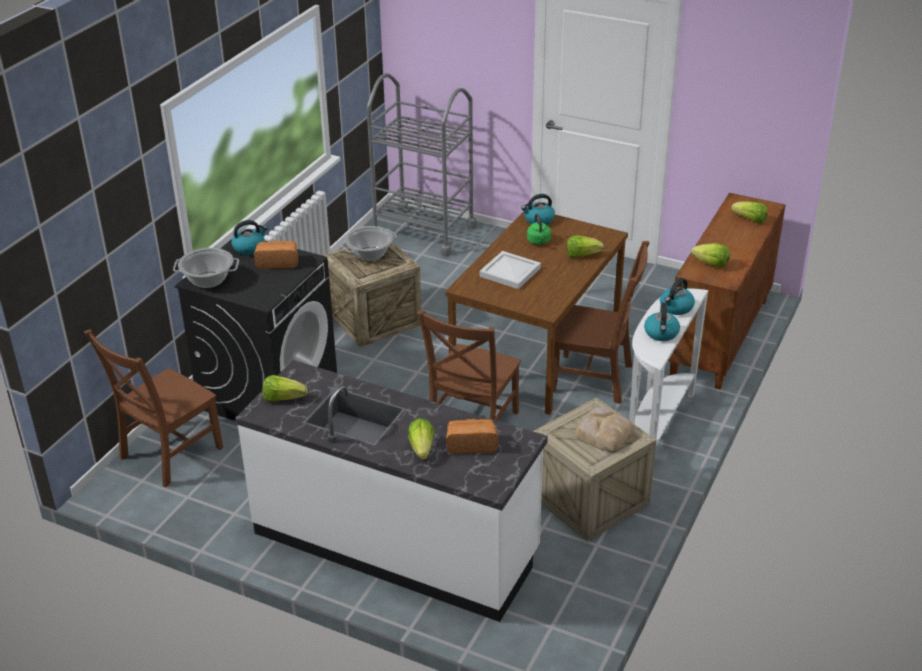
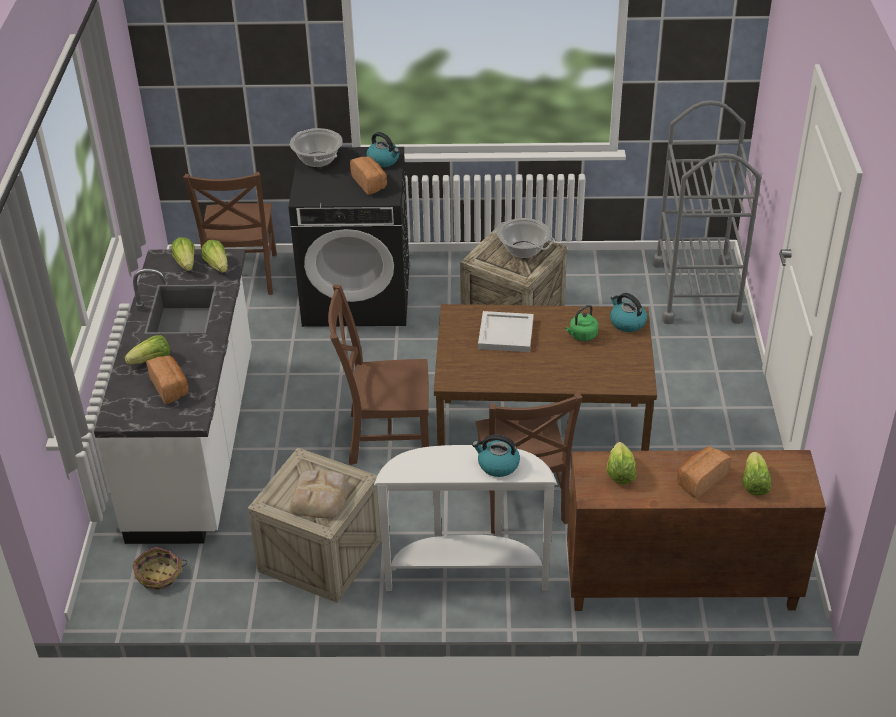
camera: 65 degrees right, 5 degrees up
(168, 455) = (242, 277): brown chair -> brown chair turned 105 degrees counterclockwise
(556, 606) = (160, 575): none -> basket
(582, 255) = (579, 373): lettuce -> lettuce (217, 265)
(661, 333) = (438, 466): kettle -> none
(735, 237) = (700, 480): none -> bread

